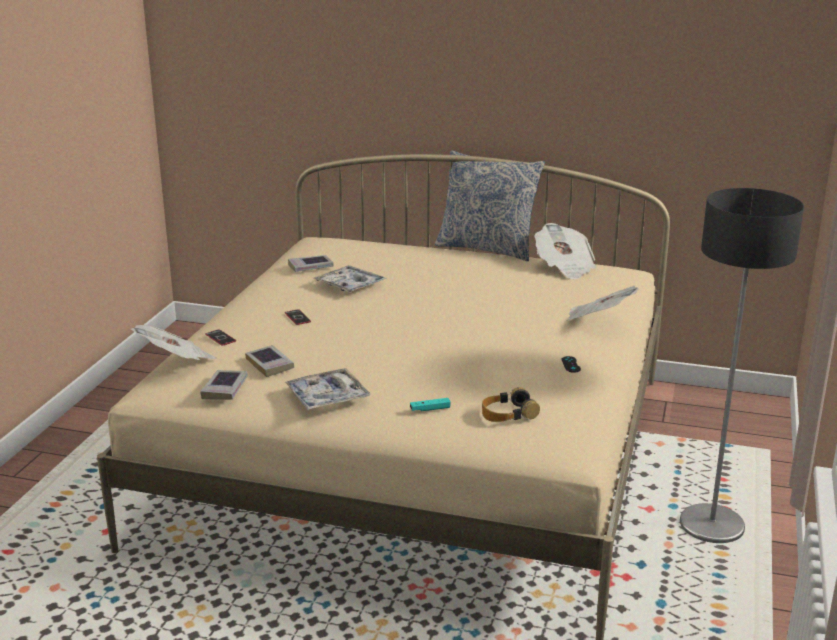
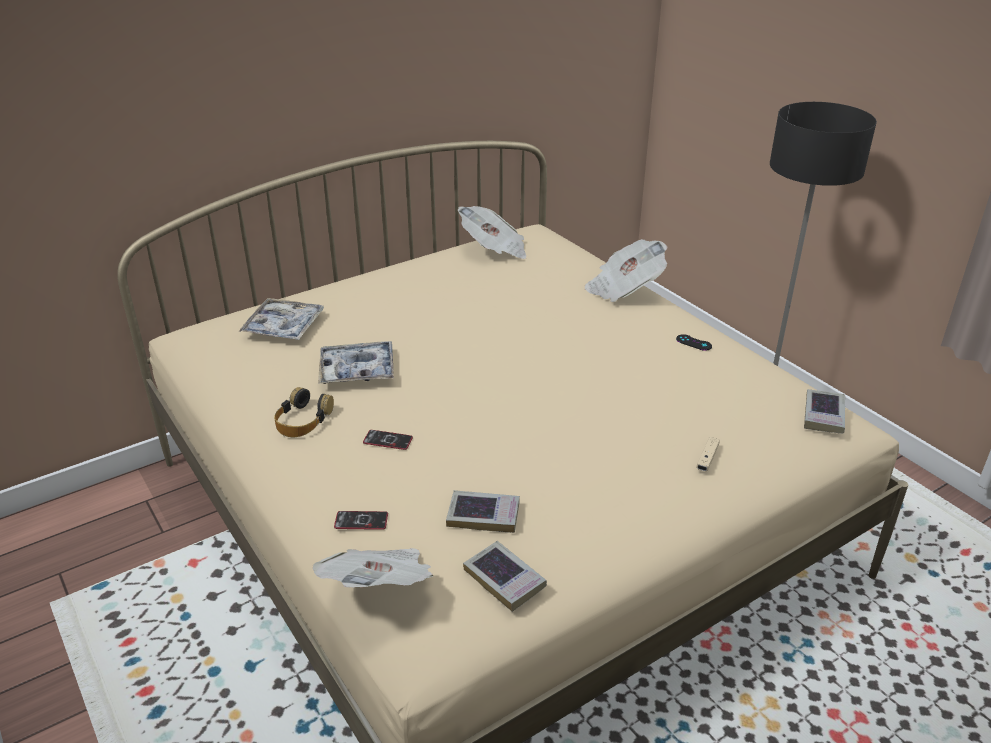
camera: 50 degrees left, 10 degrees up
(310, 267) = (266, 371): book -> book (823, 415)
(327, 397) = (612, 511): tray -> tray (283, 326)
(430, 409) = (707, 459): turquoise game controller -> beige game controller
(487, 248) = (387, 261): pillow -> none
(508, 413) = (760, 420): headphones -> headphones (303, 420)

